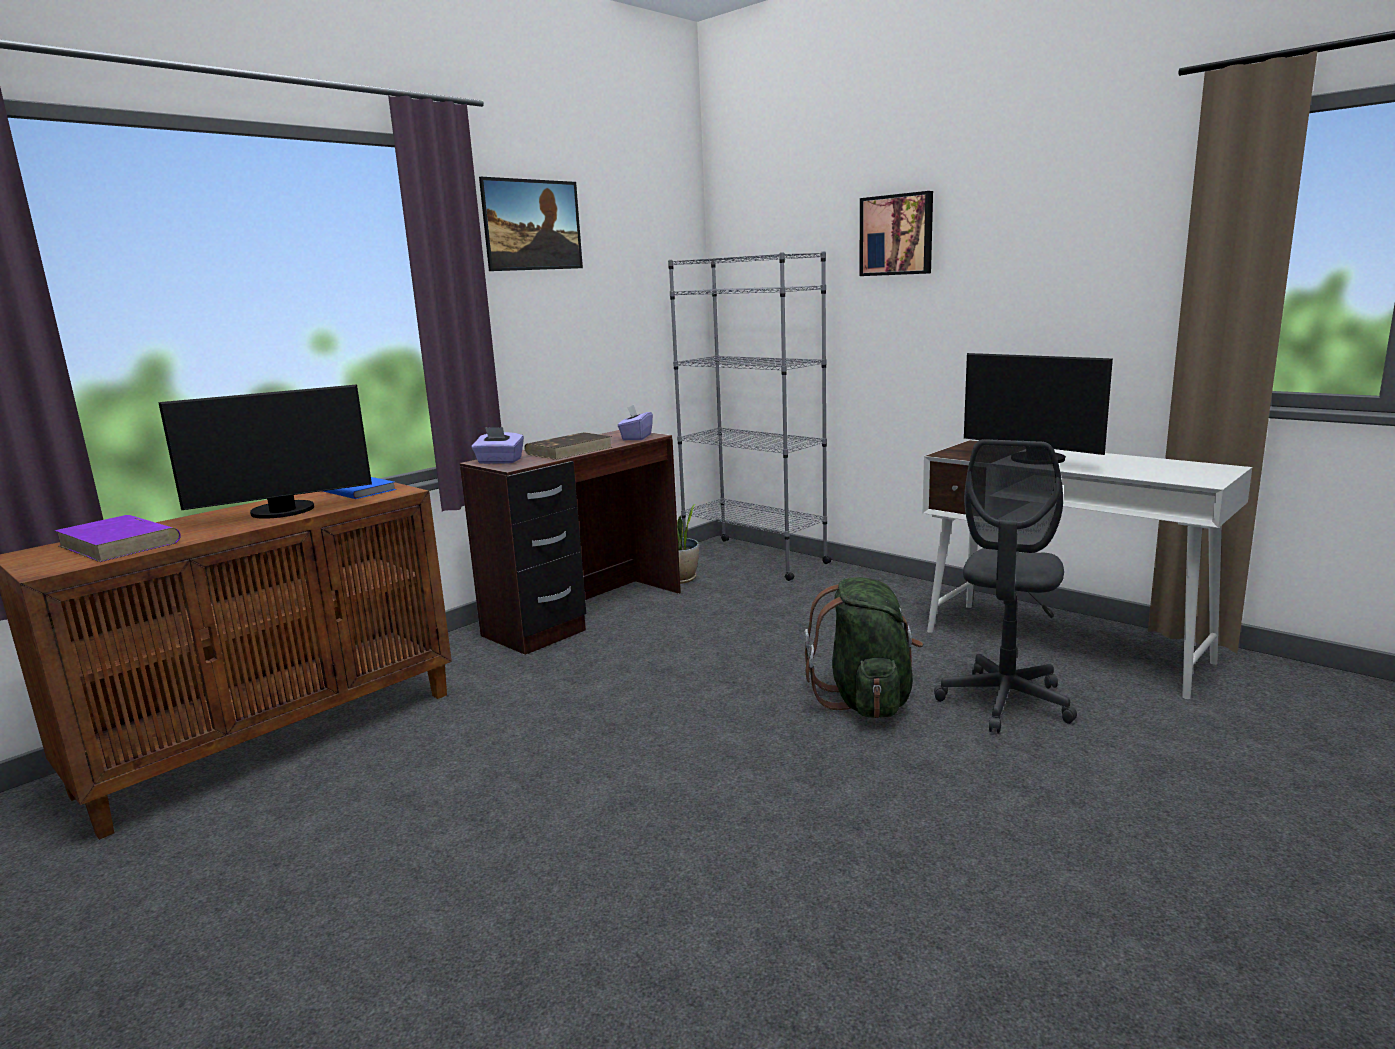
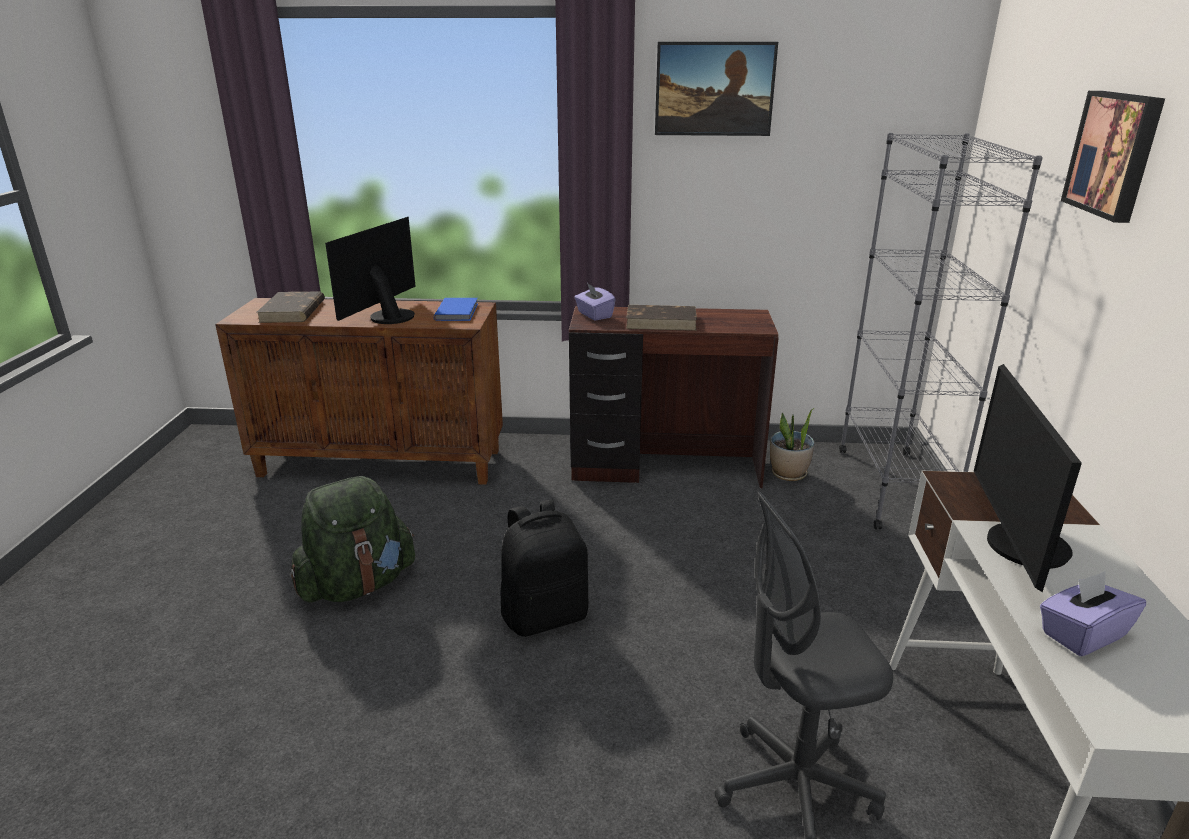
camera: 50 degrees right, 10 degrees up
(120, 544) = (292, 311): purple book -> brown book
(283, 512) = (388, 316): monitor -> monitor turned 90 degrees clockwise
(636, 437) = (743, 325): purple tissue box -> purple tissue box (1081, 634)
(700, 730) = (545, 615): none -> black backpack
(866, 700) = (690, 685): green backpack -> green backpack (358, 585)

